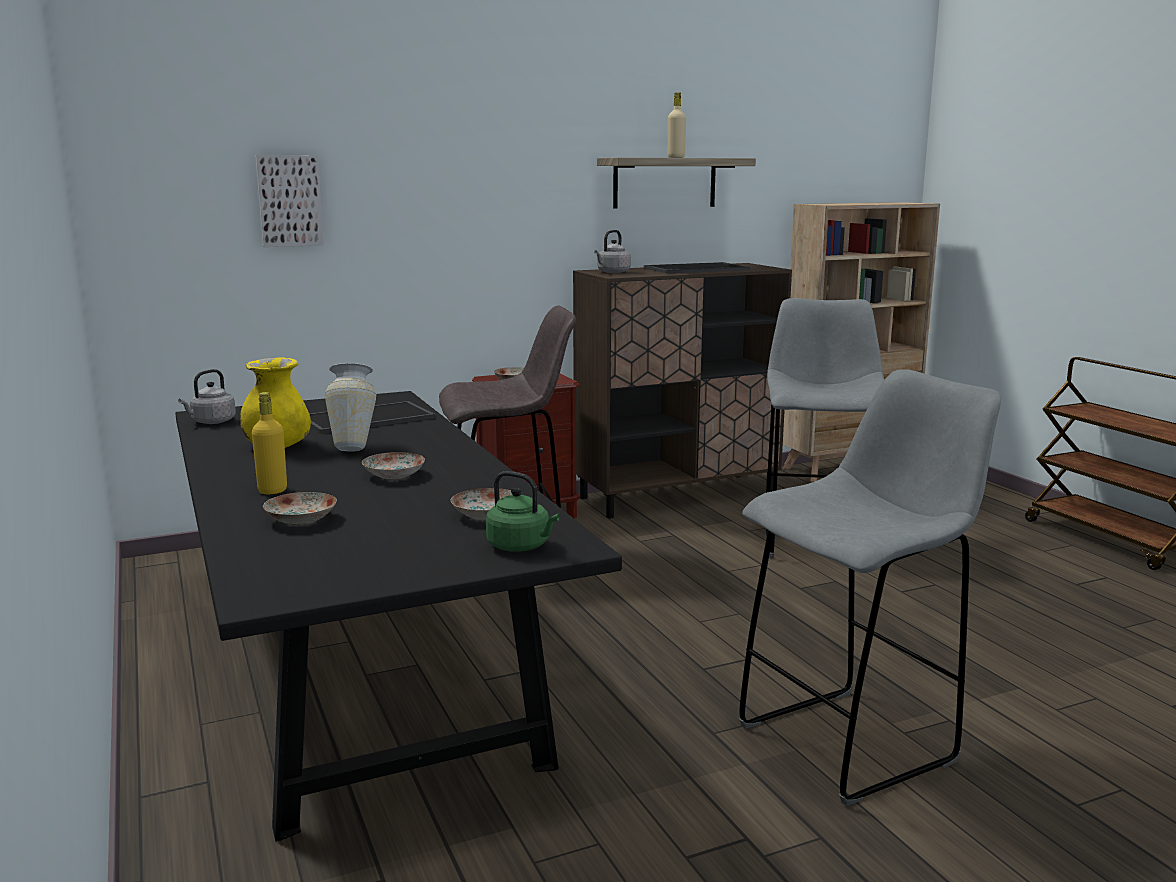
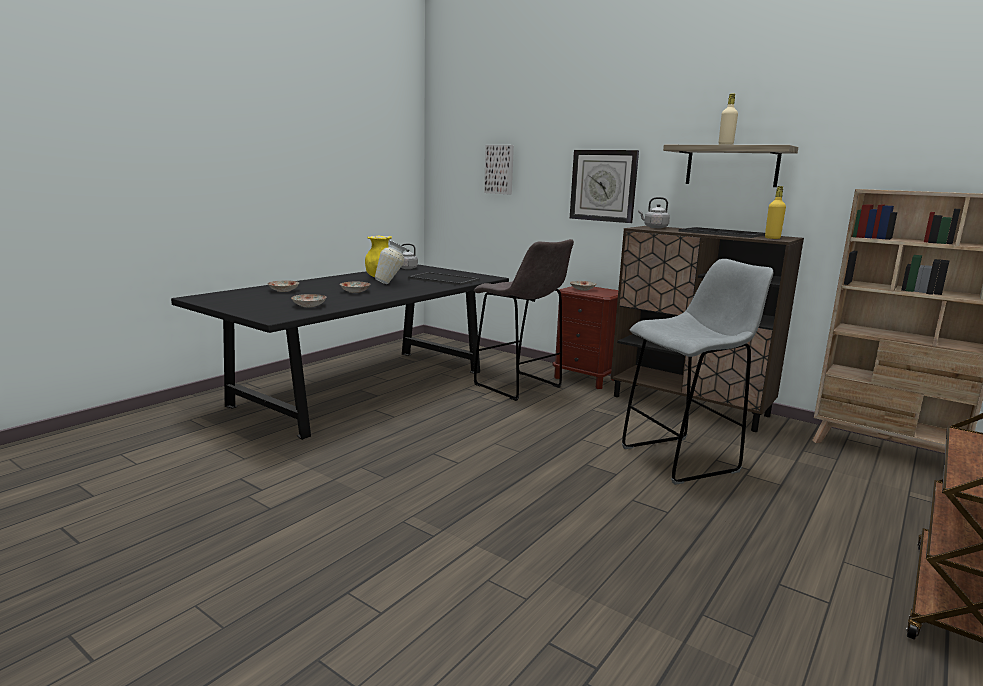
camera: 60 degrees right, 0 degrees up
(272, 490) = (318, 284): yellow bottle -> yellow bottle (772, 238)
(496, 218) = (603, 185): none -> wall clock
(521, 546) = (269, 313): green kettle -> none
(851, 742) = (378, 505): grey stool -> none

